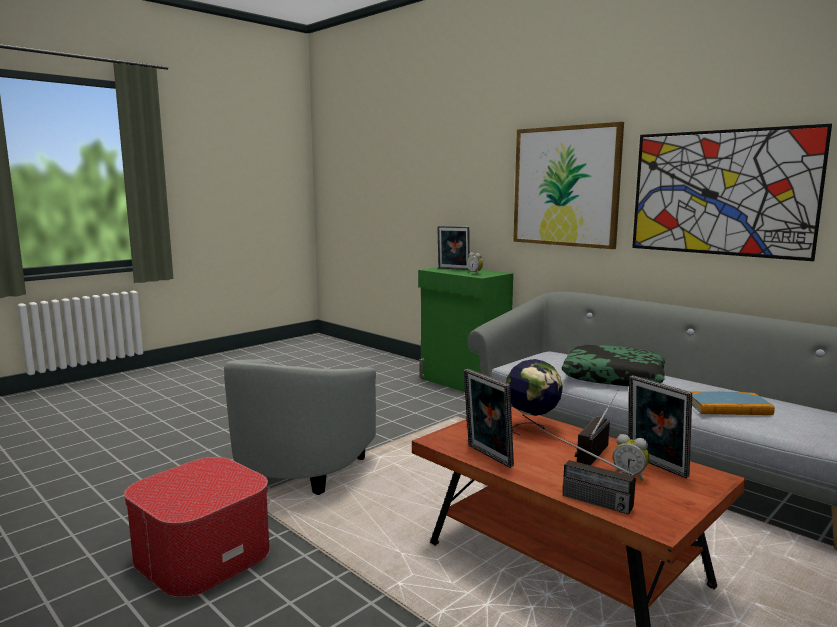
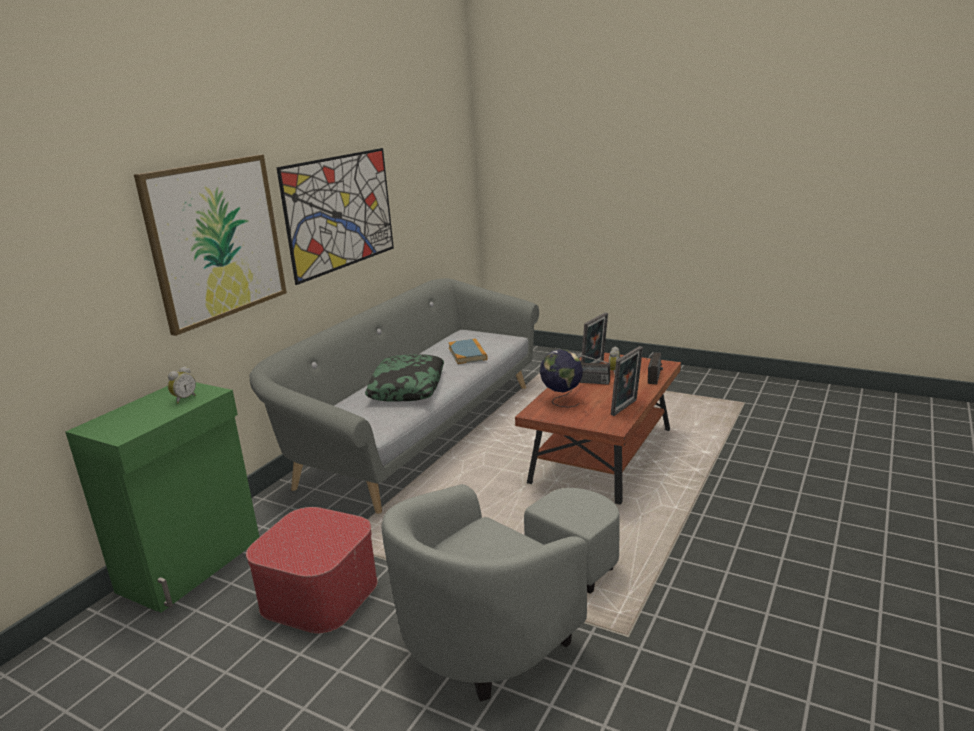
camera: 105 degrees left, 10 degrees up
(202, 554) = (732, 618): ottoman -> ottoman (319, 594)
(312, 459) = (507, 623): grey armchair -> grey armchair turned 135 degrees clockwise
(453, 269) = (123, 420): picture frame -> none

